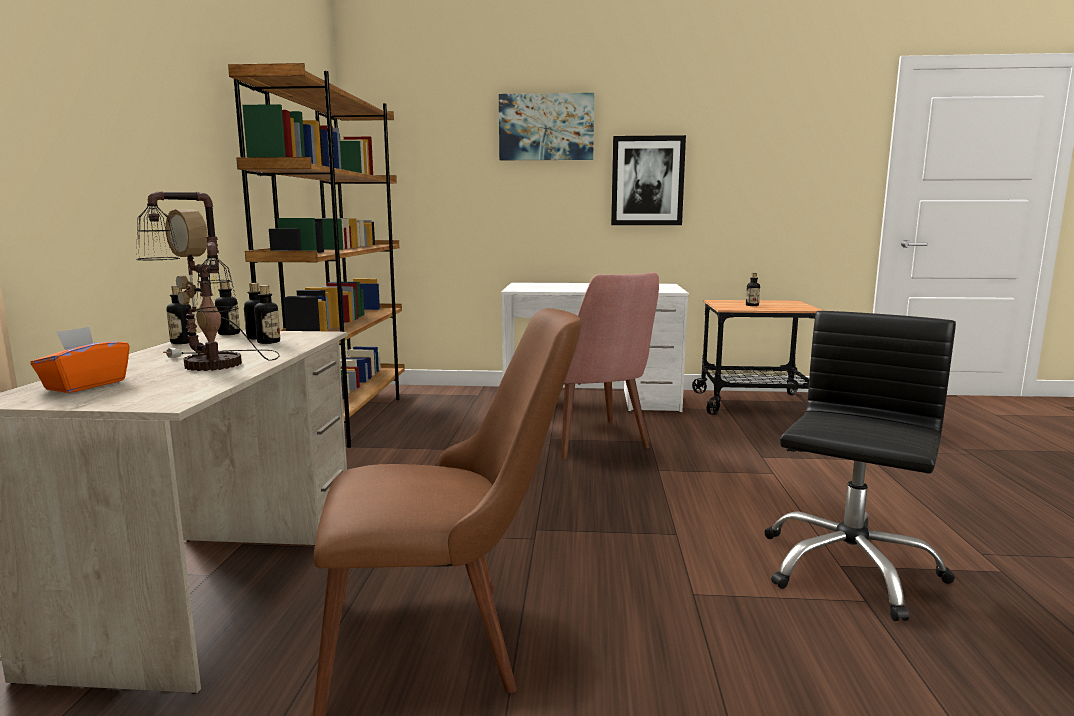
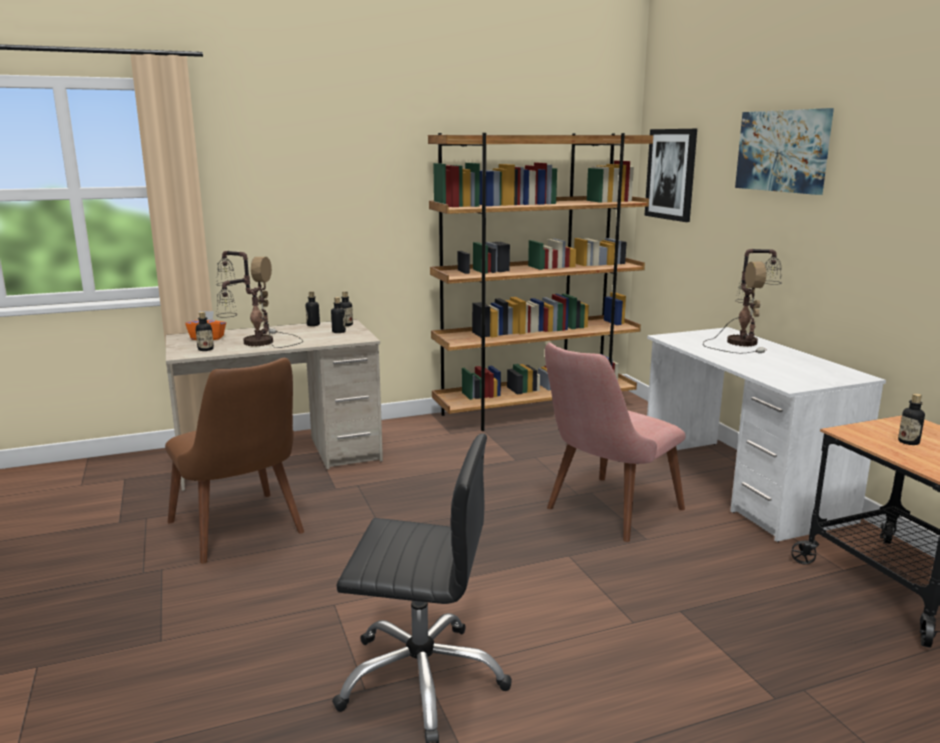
camera: 65 degrees right, 5 degrees up
(268, 342) = (327, 336): bottle -> bottle (205, 349)
(558, 285) = (742, 342): none -> table lamp
(647, 181) = (877, 229): picture -> picture (671, 174)

